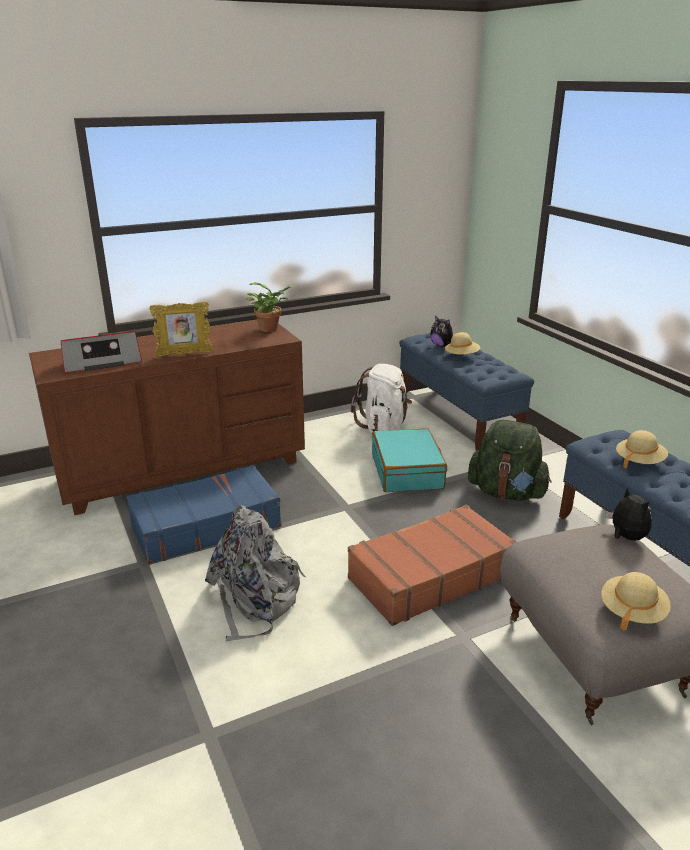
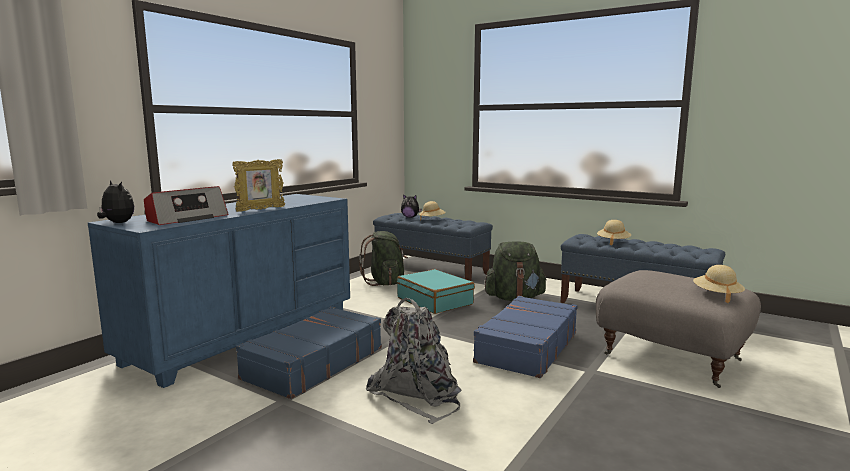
camera: 30 degrees left, 15 degrees down
(183, 470) = (244, 336): brown dresser -> blue dresser
(271, 329) = (309, 196): potted plant -> none
(383, 426) = (385, 283): white backpack -> green backpack
(430, 576) = (526, 347): brown suitcase -> blue suitcase
(625, 537) = (658, 271): plush toy -> plush toy (117, 223)

